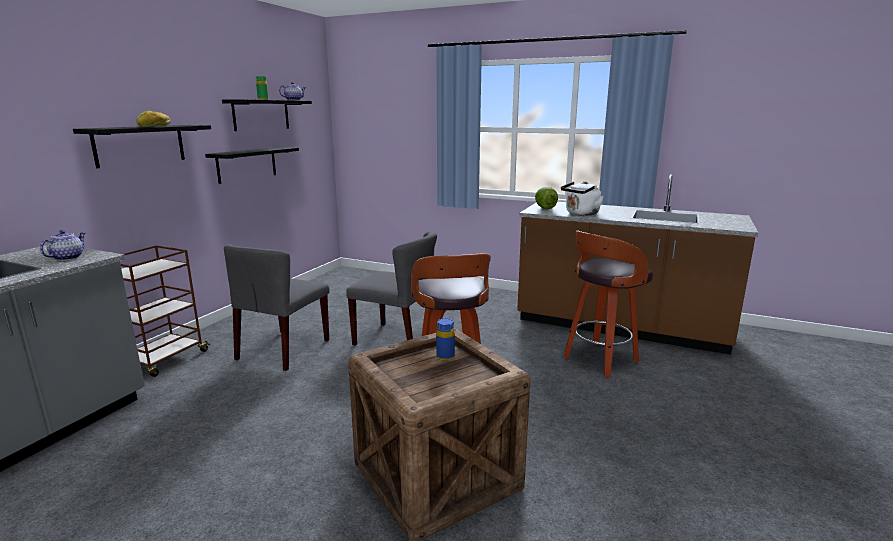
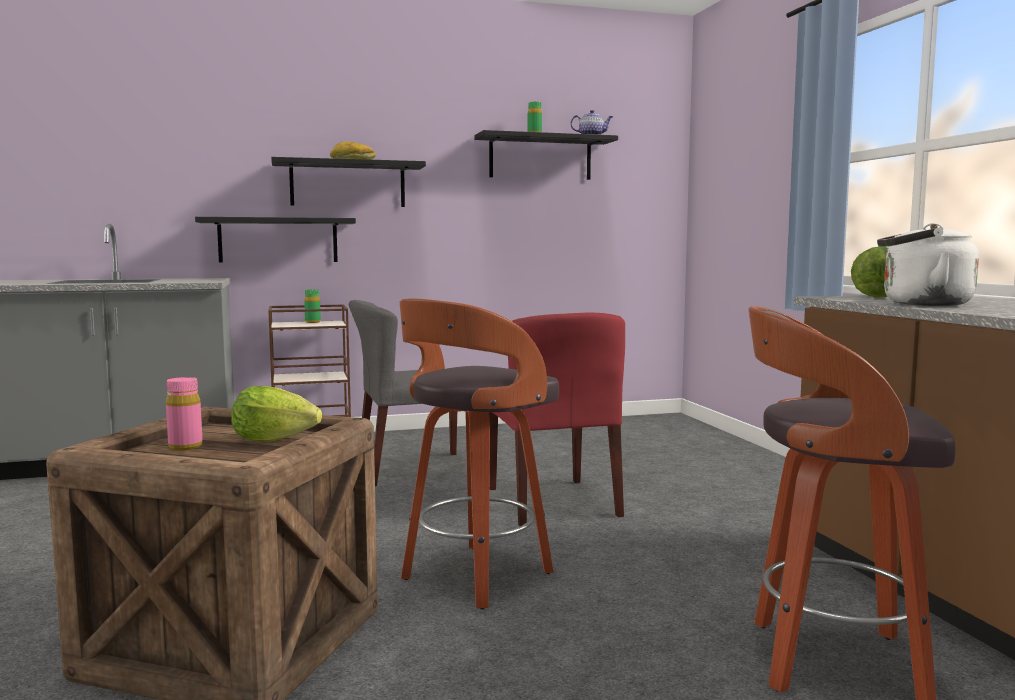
camera: 50 degrees right, 10 degrees down
(68, 257) = (188, 281): teapot -> none
(143, 265) = (312, 322): none -> green bottle
(247, 164) = (504, 224): black shelf -> black shelf (278, 240)
(397, 339) = (553, 502): grey chair -> red chair
(426, 379) = (185, 446): none -> pink bottle
(445, 357) = (273, 440): blue bottle -> lettuce

